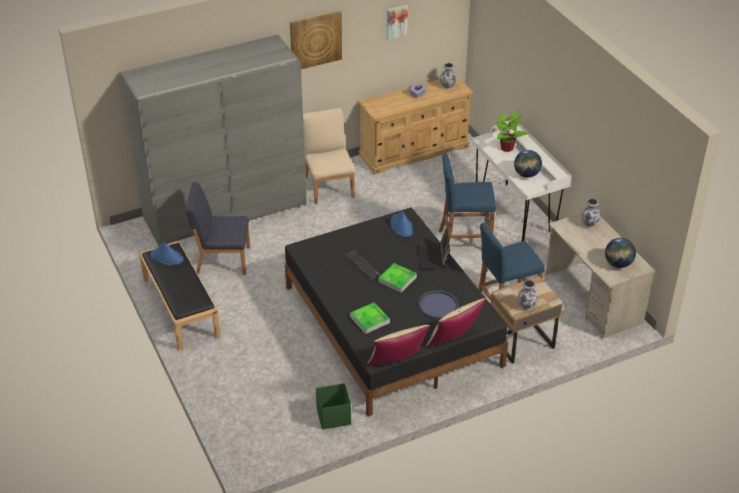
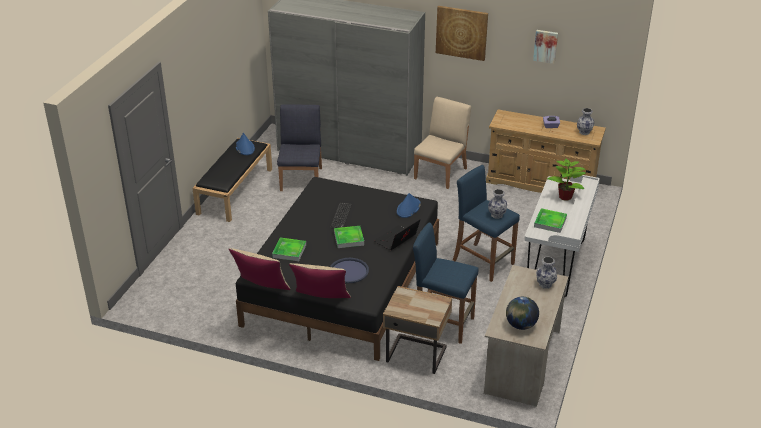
camera: 45 degrees right, 5 degrees down
(222, 260) = (301, 178): blue chair -> blue chair turned 45 degrees clockwise
(333, 416) = (218, 311): green storage box -> none
(526, 174) = (550, 222): globe -> tray
(527, 306) = (407, 311): vase -> vase (497, 215)

